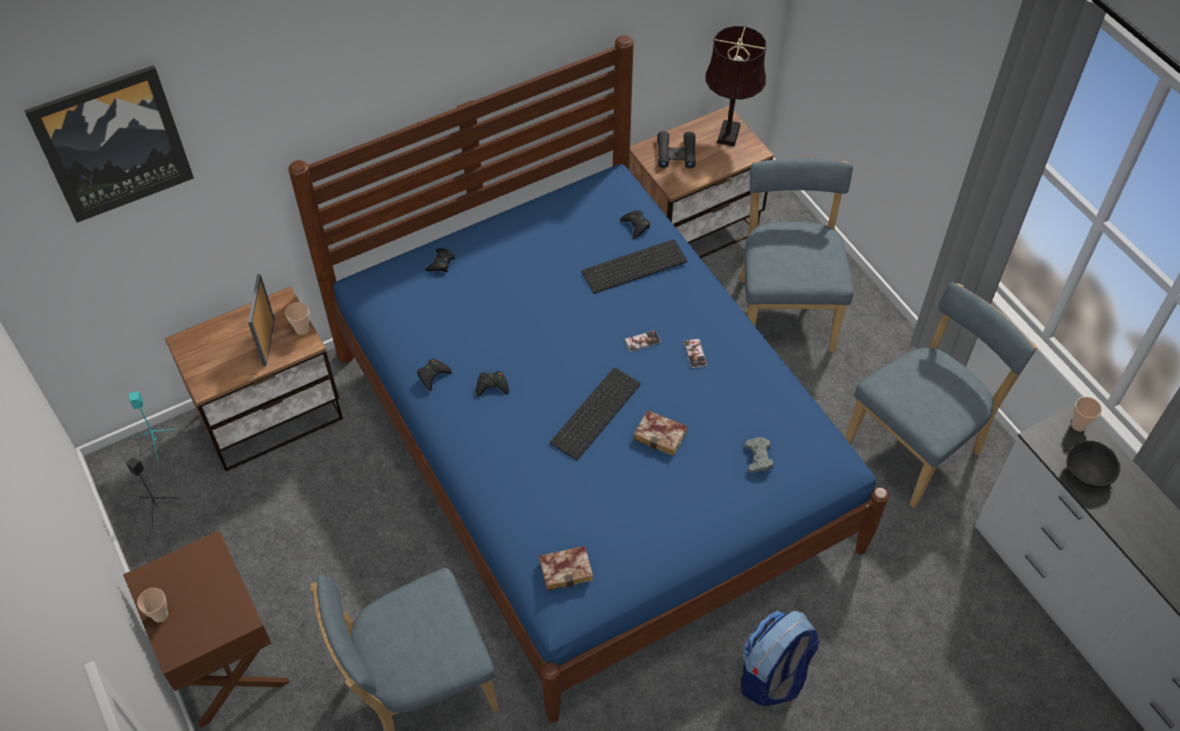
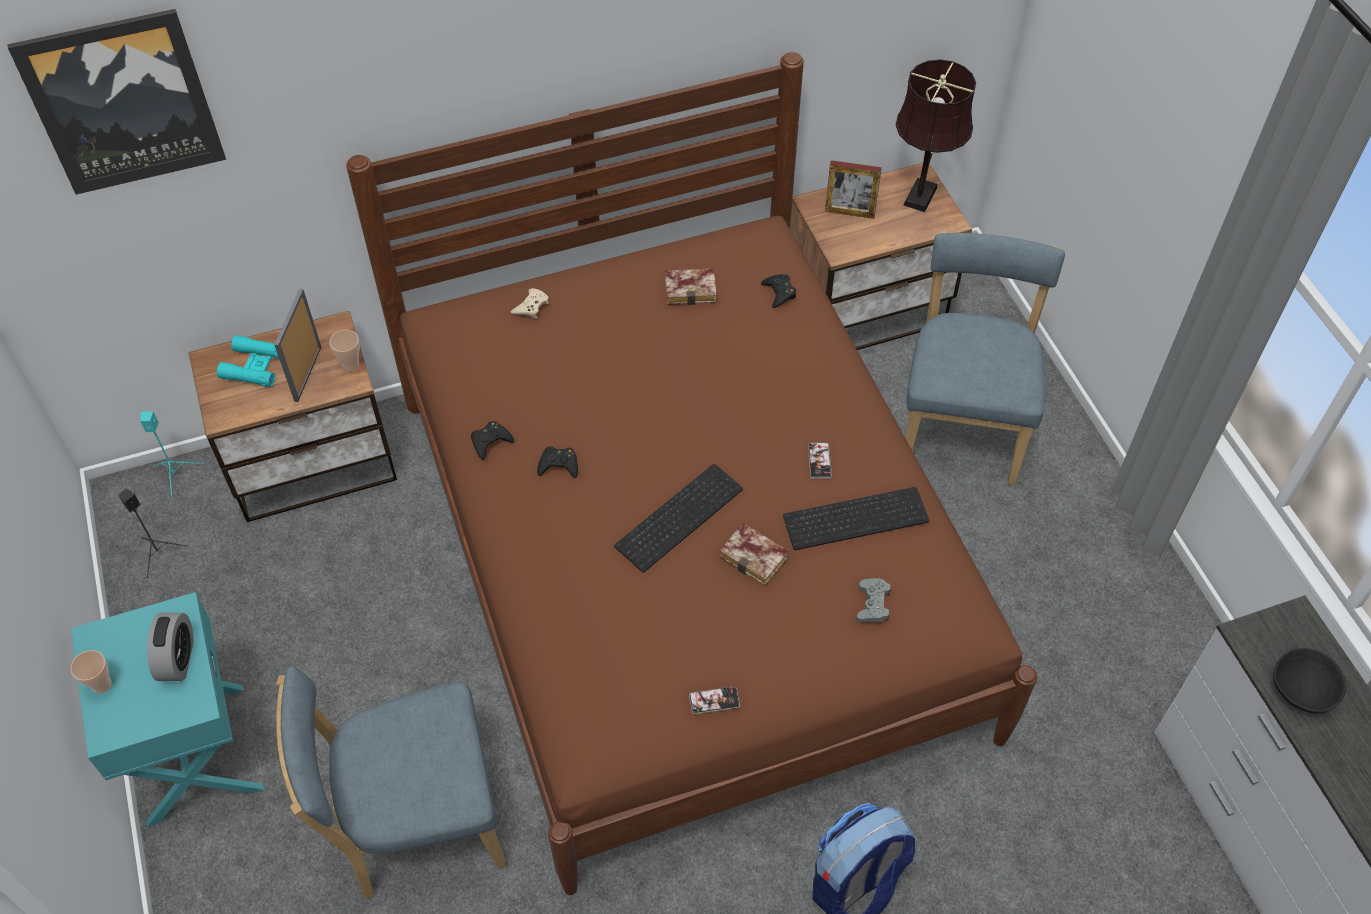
camera: 10 degrees right, 0 degrees up
(218, 585) = (178, 659): none -> alarm clock
(223, 342) = (255, 366): none -> turquoise binoculars
(225, 664) = (194, 754): brown nightstand -> turquoise nightstand
(441, 263) = (531, 306): black game controller -> beige game controller
(567, 568) = (602, 707): book -> book (692, 289)
(590, 449) = (685, 561): blue bed -> brown bed
(634, 265) = (767, 340): keyboard -> keyboard (856, 516)
(642, 341) = (756, 436): phone -> phone (714, 700)
(676, 154) = (849, 212): black binoculars -> picture frame
(918, 445) = (1099, 619): blue chair -> none
(1078, 425) = (1300, 626): cup -> none

